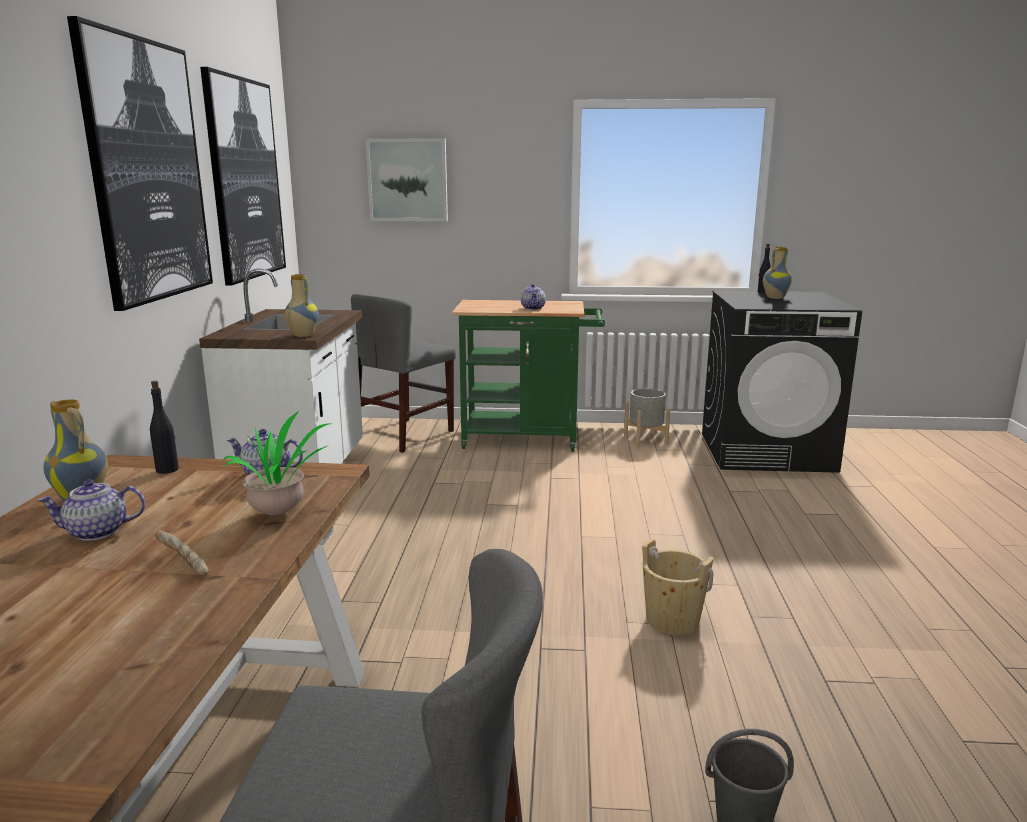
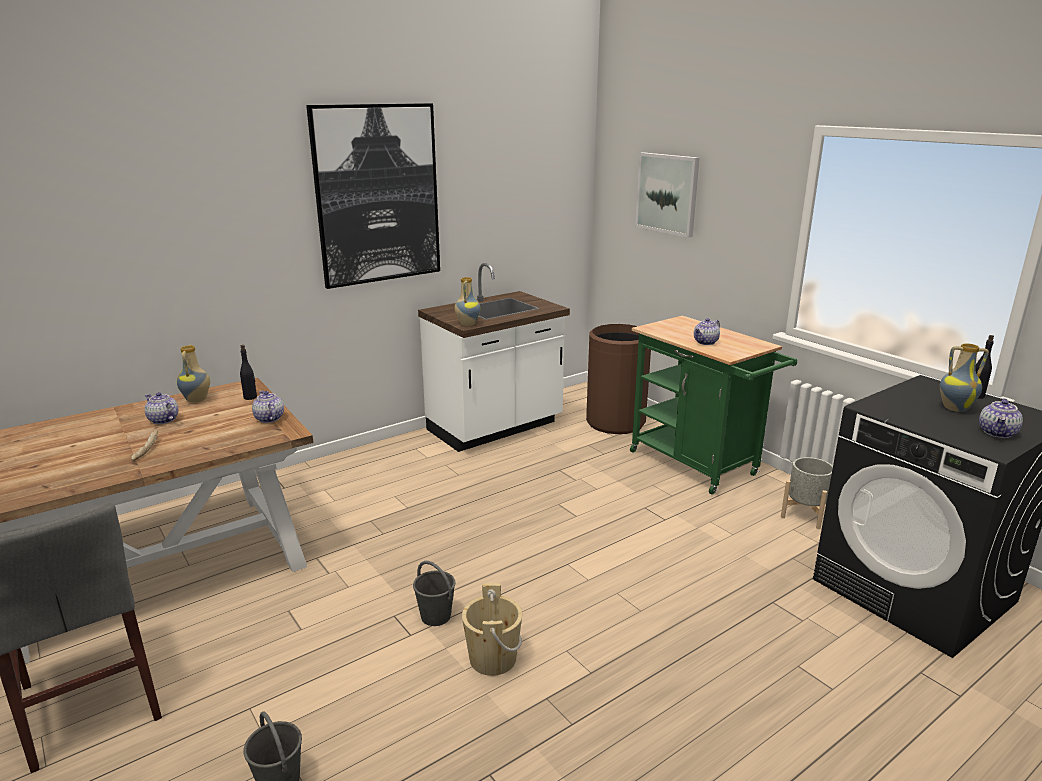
camera: 50 degrees right, 5 degrees up
(245, 179) = (511, 189): picture -> none
(281, 512) = (220, 444): potted plant -> none
(404, 435) = (615, 422): grey chair -> brown trash can
(572, 625) = (435, 616): none -> grey bucket
(820, 301) = (997, 433): none -> teapot

